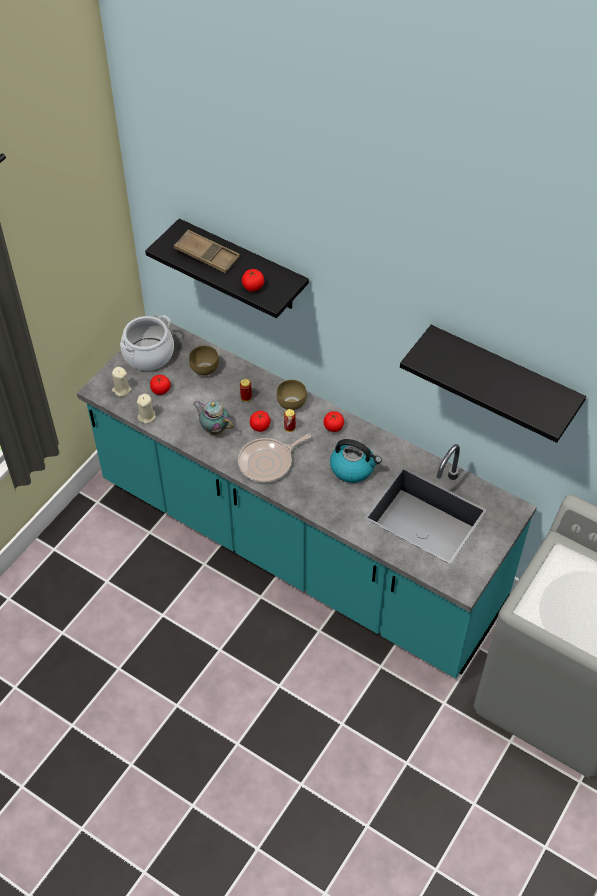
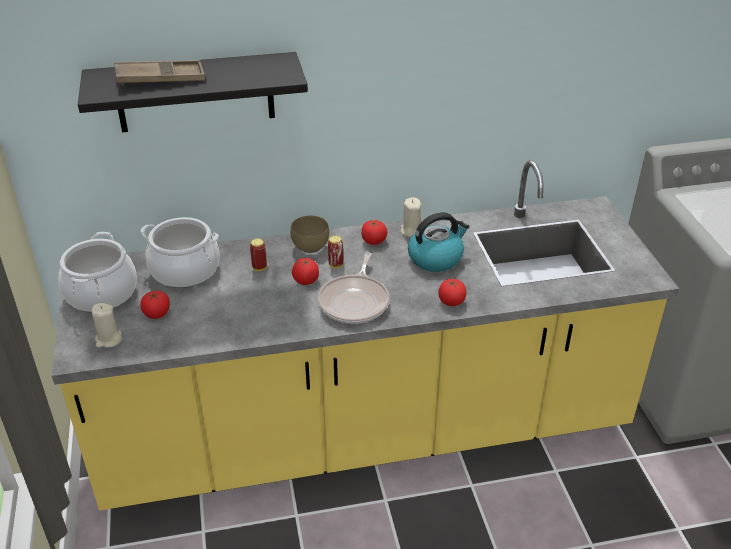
camera: 45 degrees left, 15 degrees down
(146, 416) = (171, 344): beige candle -> beige candle (410, 231)
(206, 369) = (185, 270): brown bowl -> cooking pot
(214, 428) = (261, 309): teapot -> none
(253, 287) = (250, 77): tomato -> tomato (451, 301)
(298, 546) = (365, 432): turquoise counter -> yellow counter
(502, 378) = (559, 43): black shelf -> none

